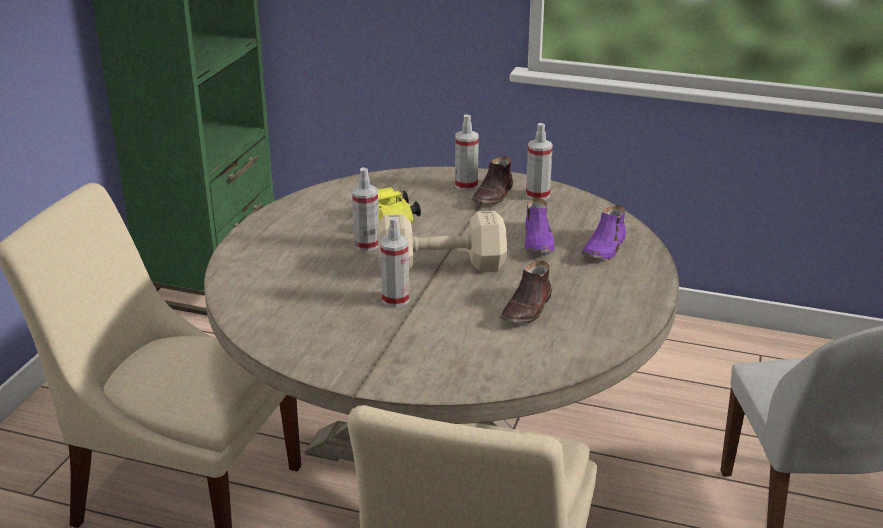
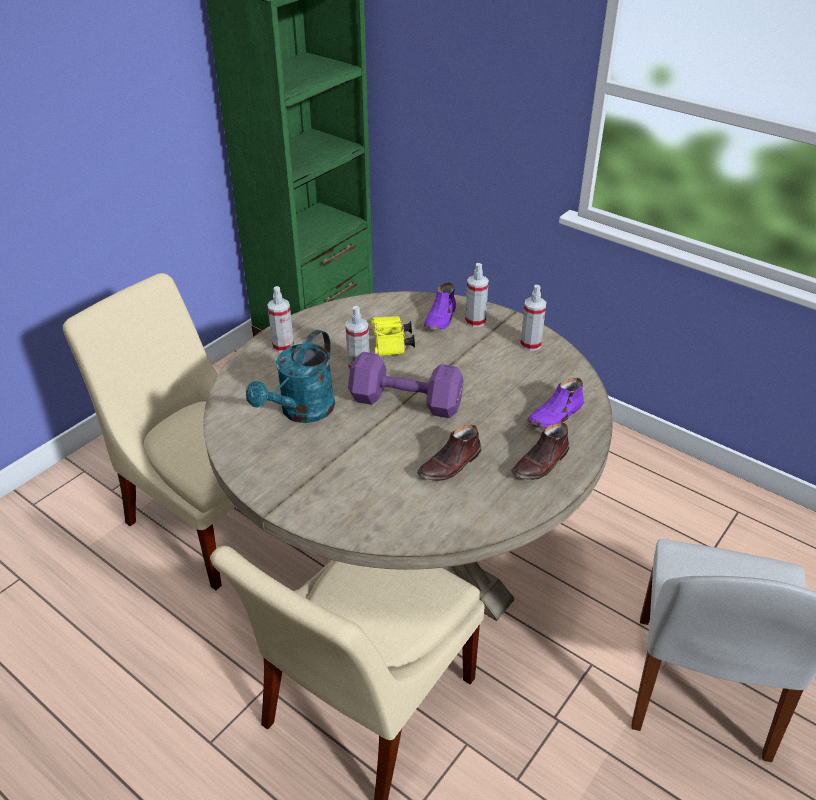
camera: 20 degrees right, 10 degrees up
(330, 295) = (301, 412): none -> turquoise watering can
(395, 299) = (349, 428): spray bottle -> spray bottle (283, 346)
(438, 265) = (403, 401): beige dumbbell -> purple dumbbell
(493, 195) = (492, 336): brown shoe -> brown shoe (541, 463)
(538, 241) = (502, 395): purple shoe -> purple shoe (441, 318)

